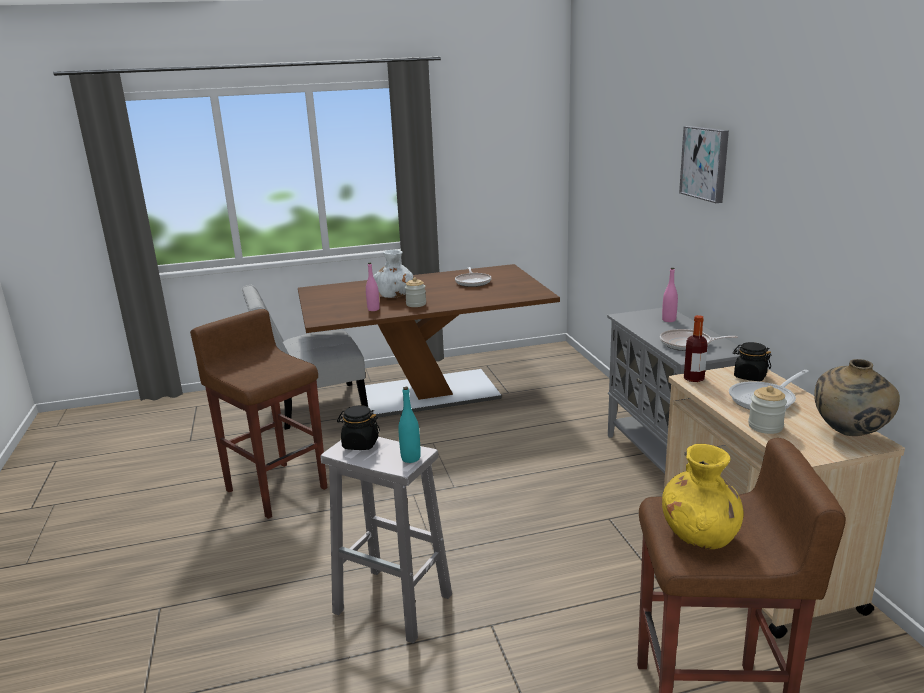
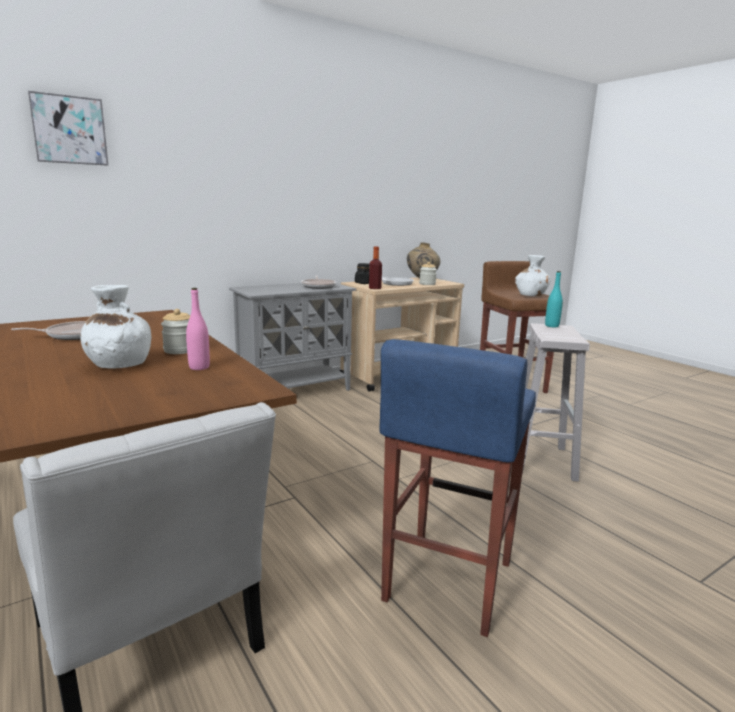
camera: 110 degrees left, 5 degrees down
(276, 488) = (446, 581): brown stool -> blue stool
(360, 444) = (557, 336): black jar -> none
(669, 320) = (265, 287): pink bottle -> none
(700, 536) = (531, 295): yellow vase -> white vase
(705, 163) = (257, 160): picture -> picture (69, 130)

